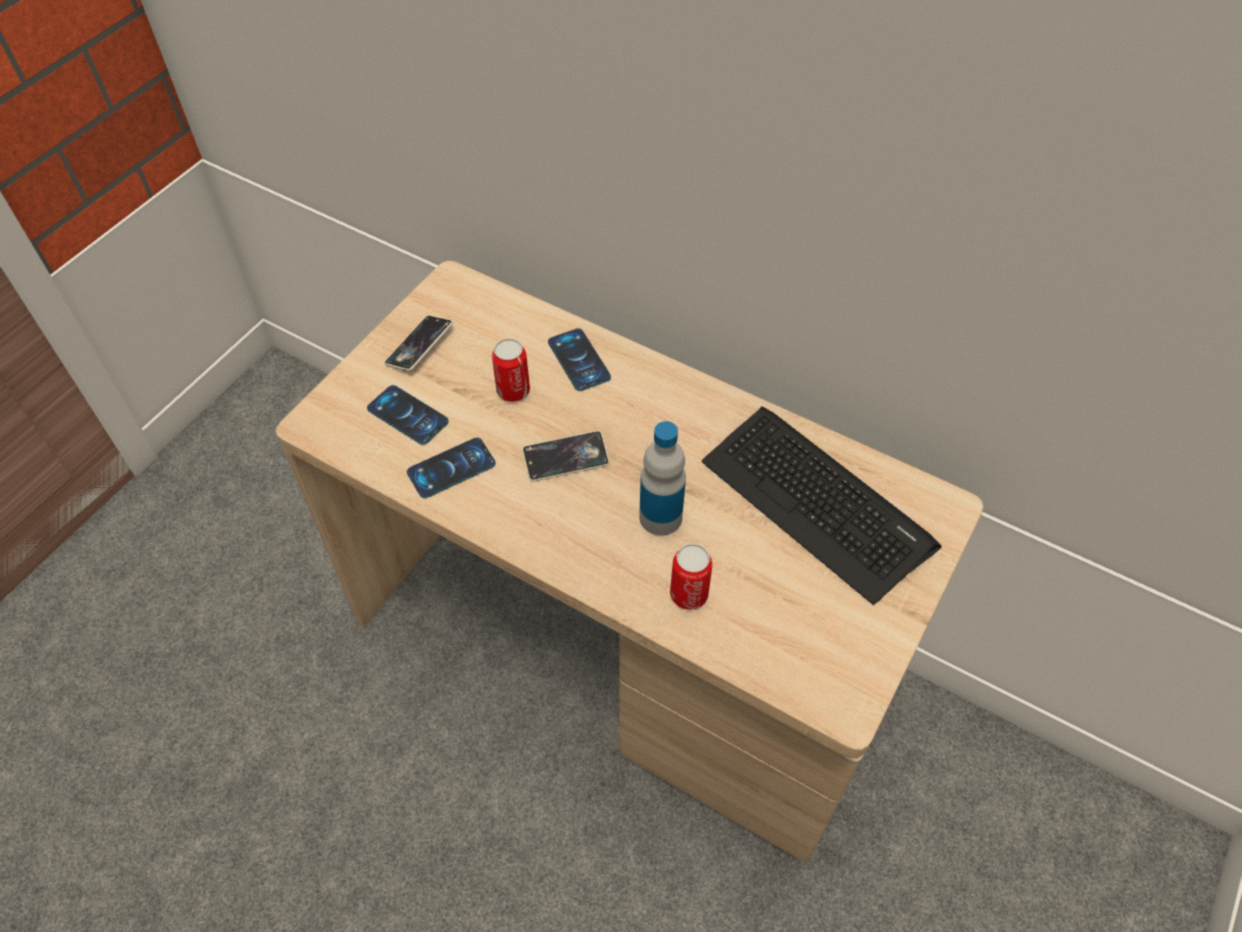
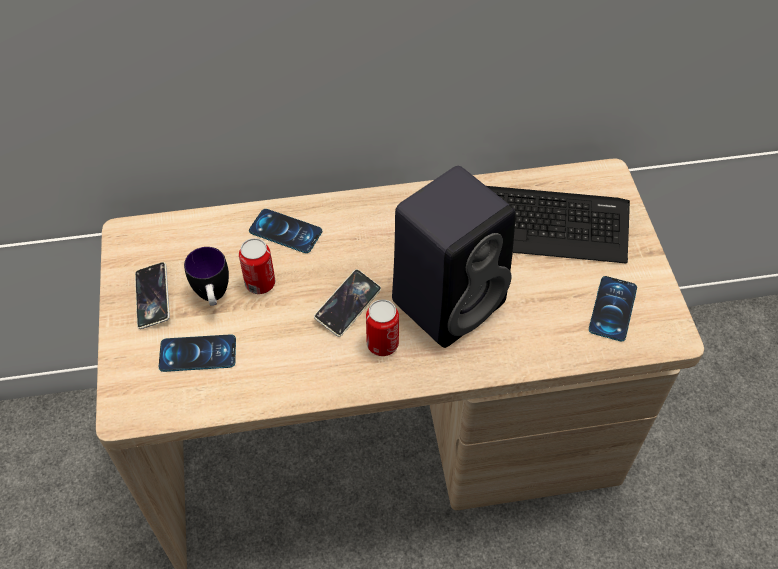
camera: 40 degrees left, 0 degrees up
(451, 468) = (272, 368): phone -> phone (612, 308)
(465, 377) = (213, 297): none -> mug
(660, 517) = (450, 299): bottle -> black speaker
(689, 594) = (518, 336): can -> can (382, 344)

